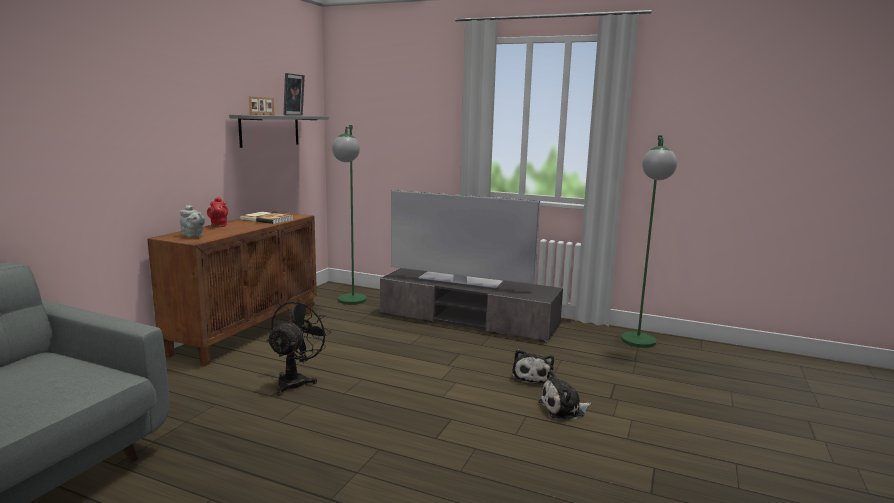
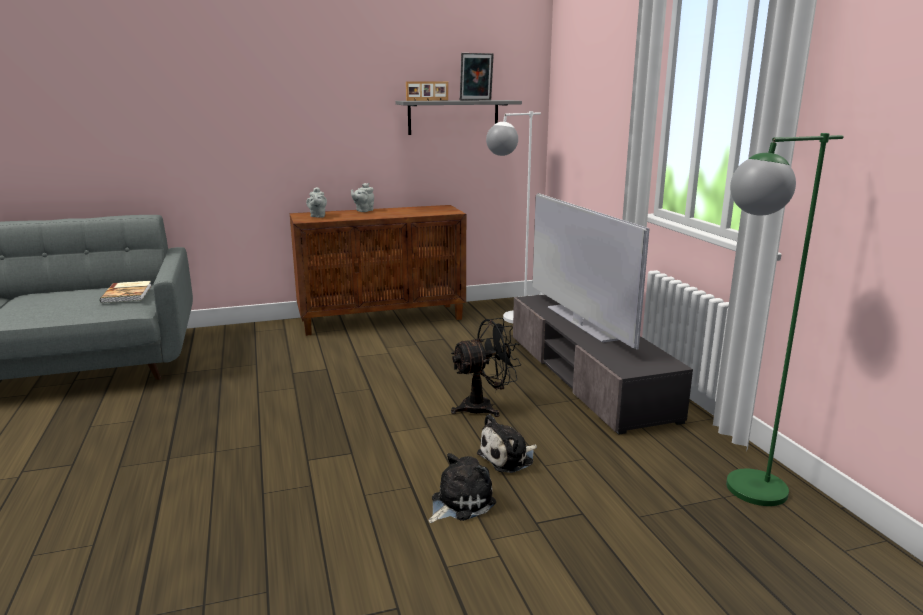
camera: 50 degrees right, 5 degrees up
(218, 225) = (363, 211): red teapot -> grey teapot
(267, 219) = (415, 211): book -> book (128, 293)
(296, 381) = (328, 369): black fan -> black fan (484, 407)
(351, 303) = (511, 321): green floor lamp -> white floor lamp
(564, 409) = (459, 502): plush toy -> plush toy turned 105 degrees clockwise

